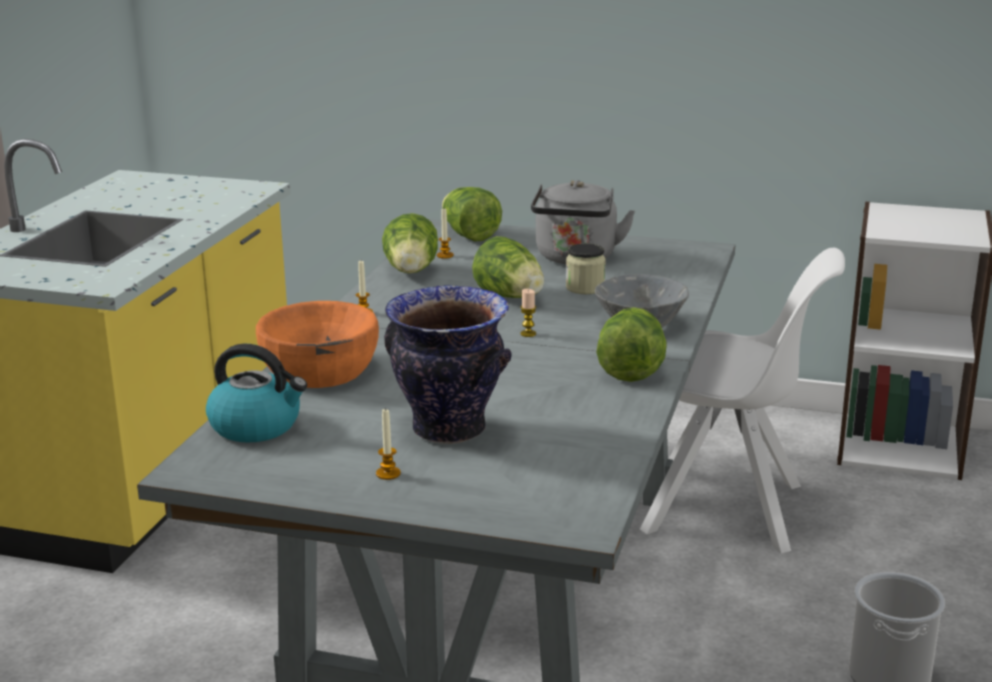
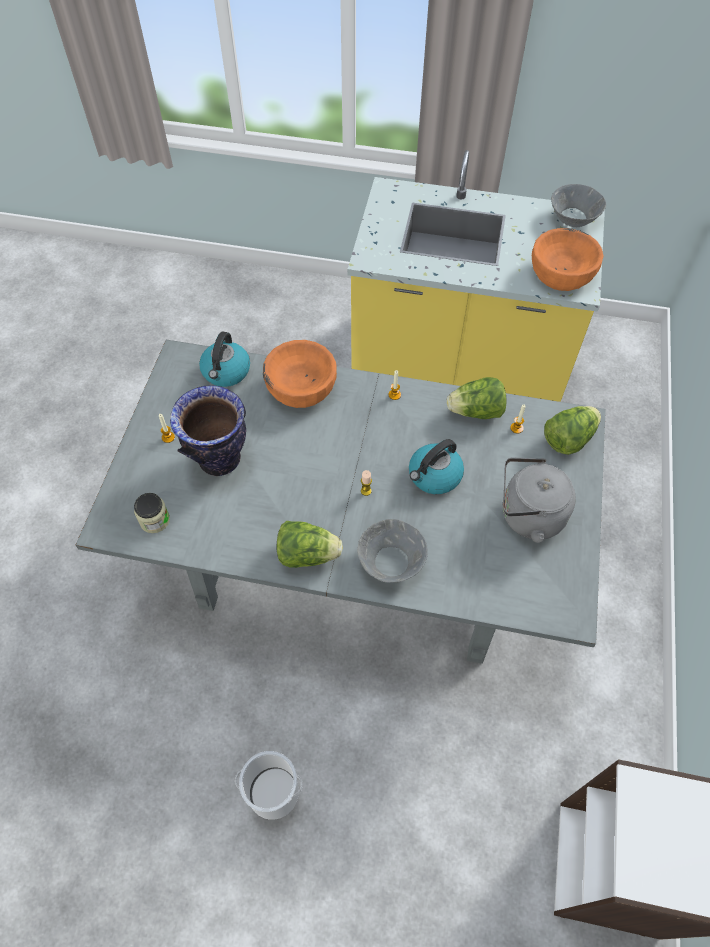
camera: 85 degrees right, 35 degrees up
(126, 182) = (573, 218): none -> grey bowl
(222, 193) = (561, 273): none -> orange bowl
(510, 297) = (434, 476): lettuce -> kettle
(585, 288) = (461, 524): jar -> jar (155, 520)
(727, 509) = (471, 705): white chair -> none

